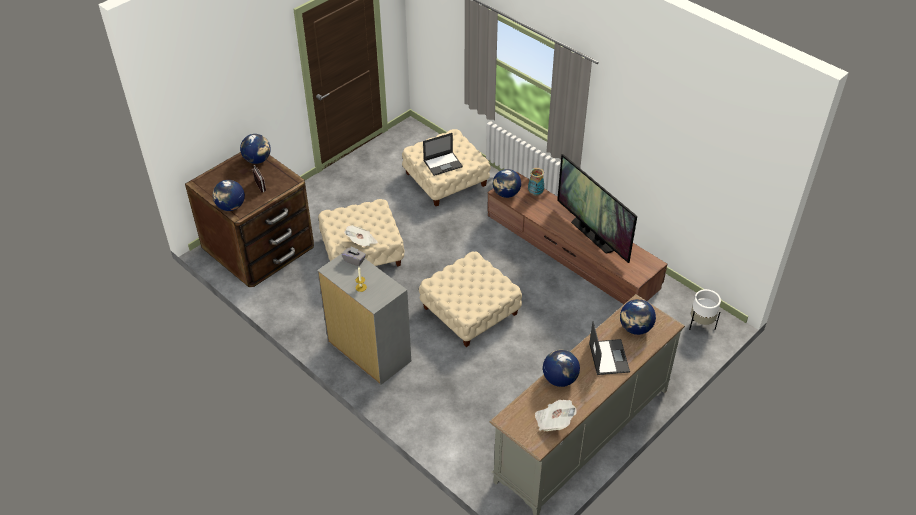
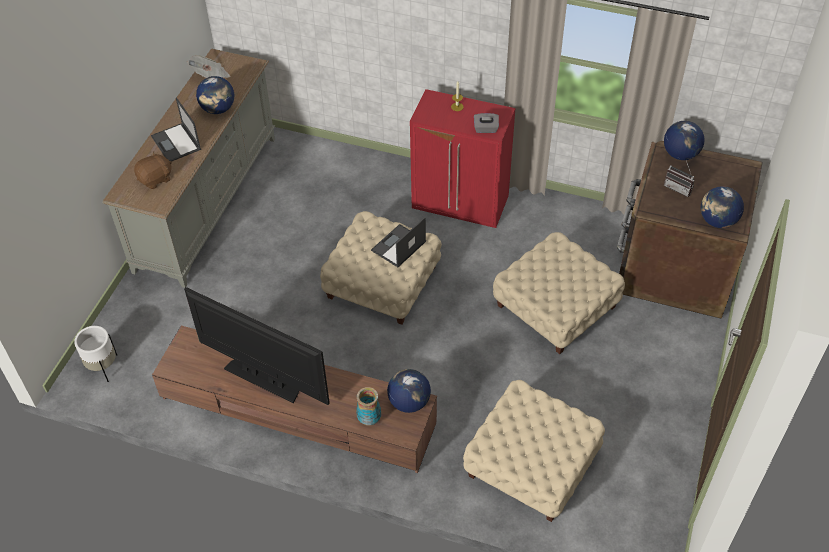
camera: 155 degrees right, 5 degrees up
(361, 242) = (540, 258): newspaper -> none
(369, 351) = (460, 202): grey cabinet -> red cabinet
(443, 163) = (527, 418): laptop -> laptop (398, 246)
(635, 328) = (156, 179): globe -> brown plush toy

